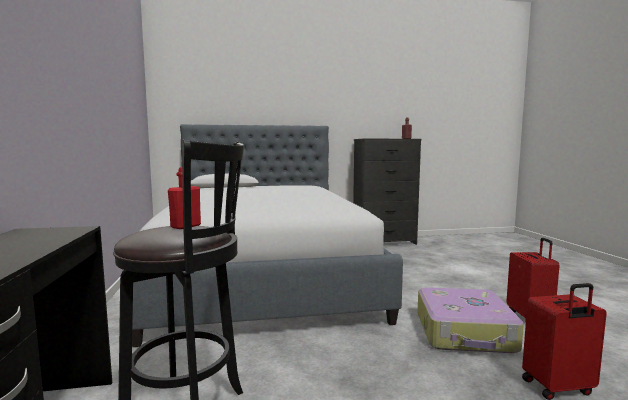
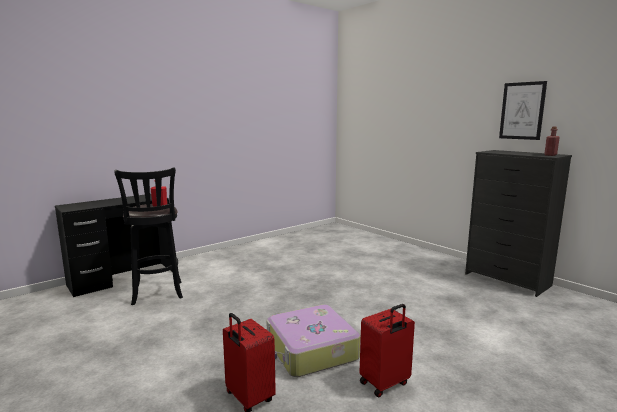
camera: 60 degrees right, 5 degrees up
(263, 275) = (331, 260): bed -> none
(370, 107) = (522, 111): none -> picture

